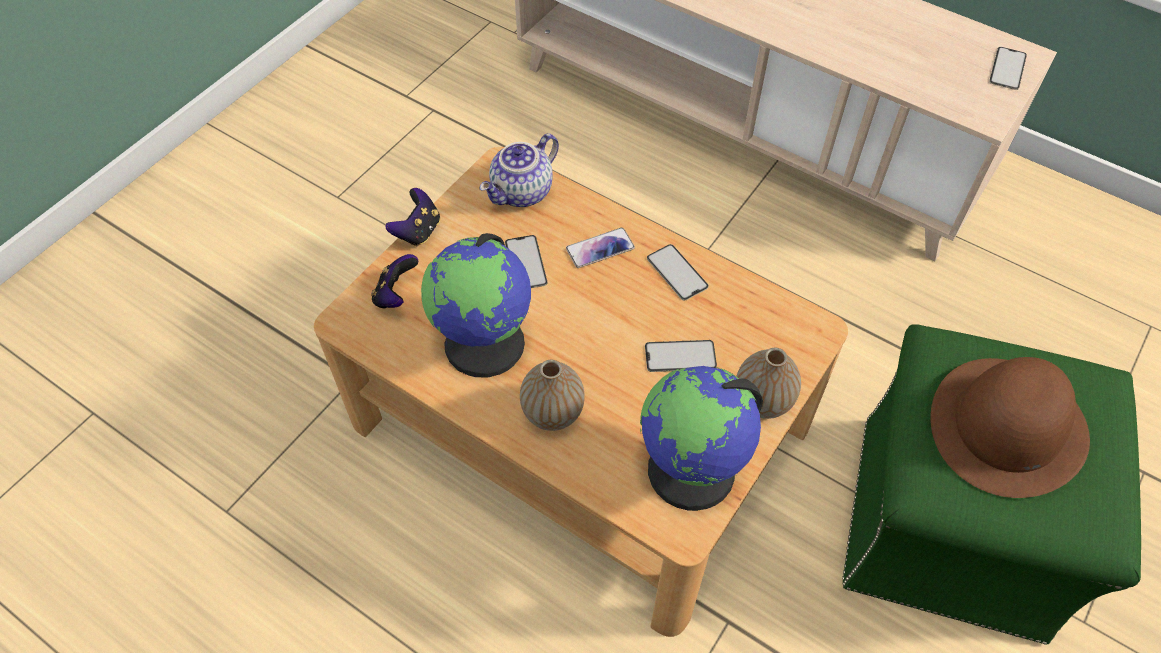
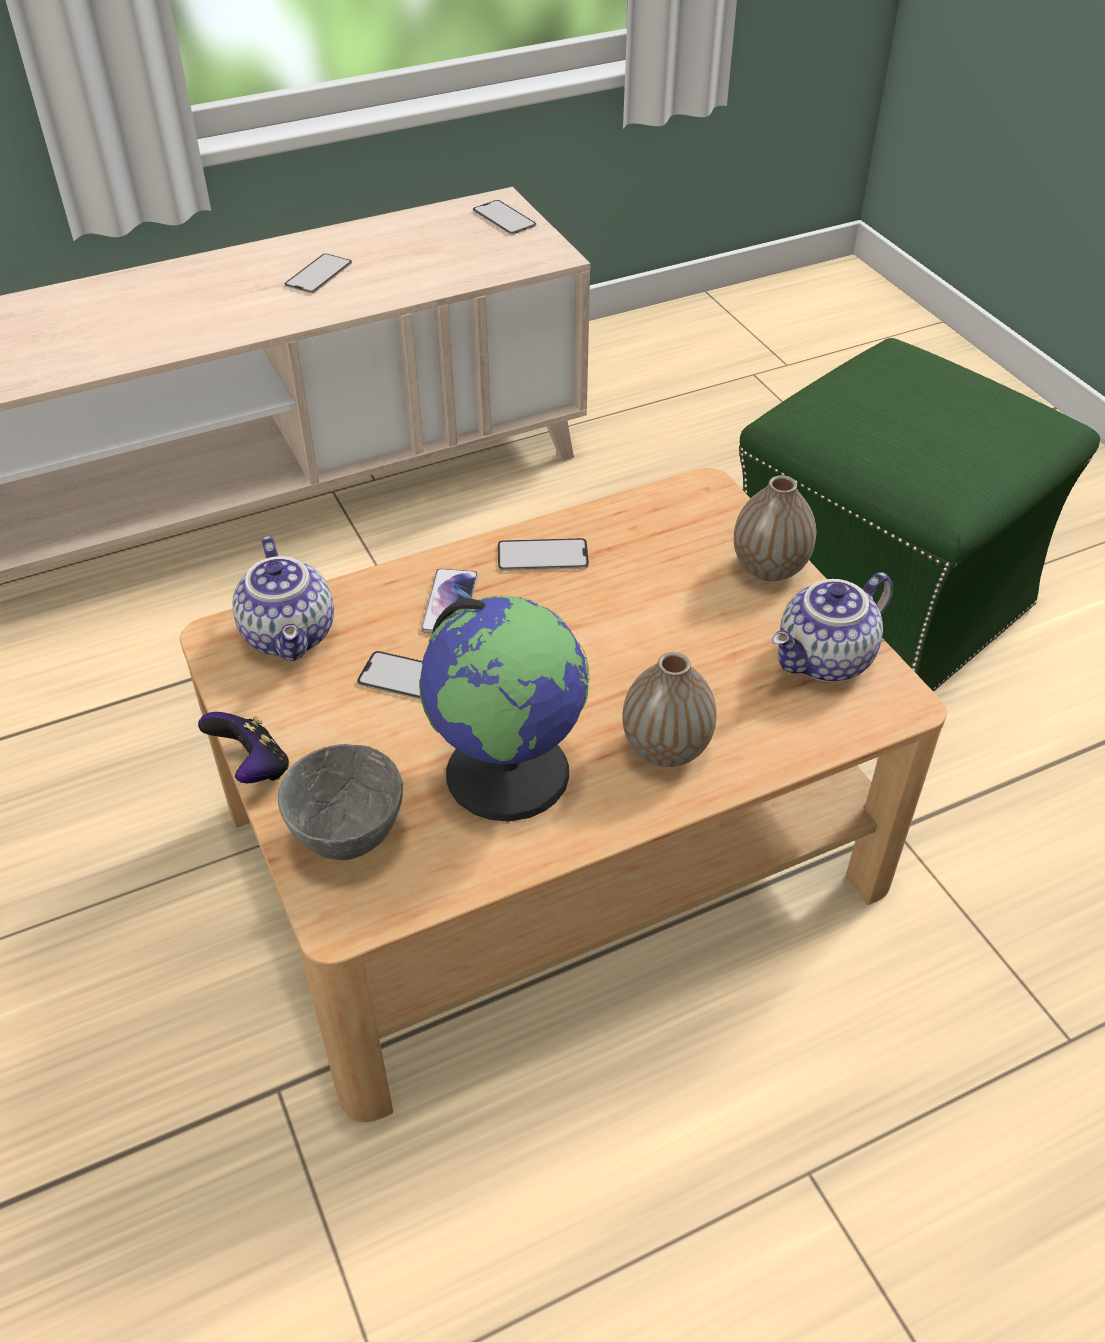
camera: 60 degrees left, 10 degrees down
(396, 295) = (346, 836): game controller -> grey bowl
(680, 356) = (663, 604): phone -> phone (318, 274)
(692, 471) = (826, 661): globe -> teapot
(1007, 427) = (914, 420): brown hat -> none

